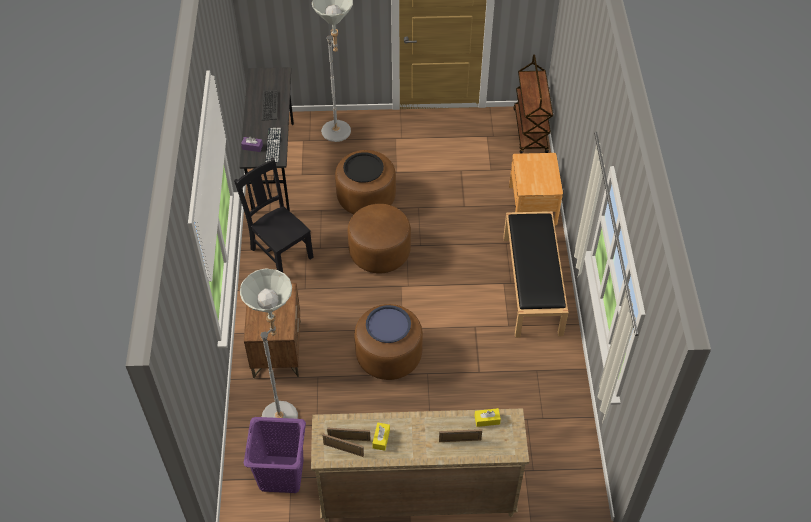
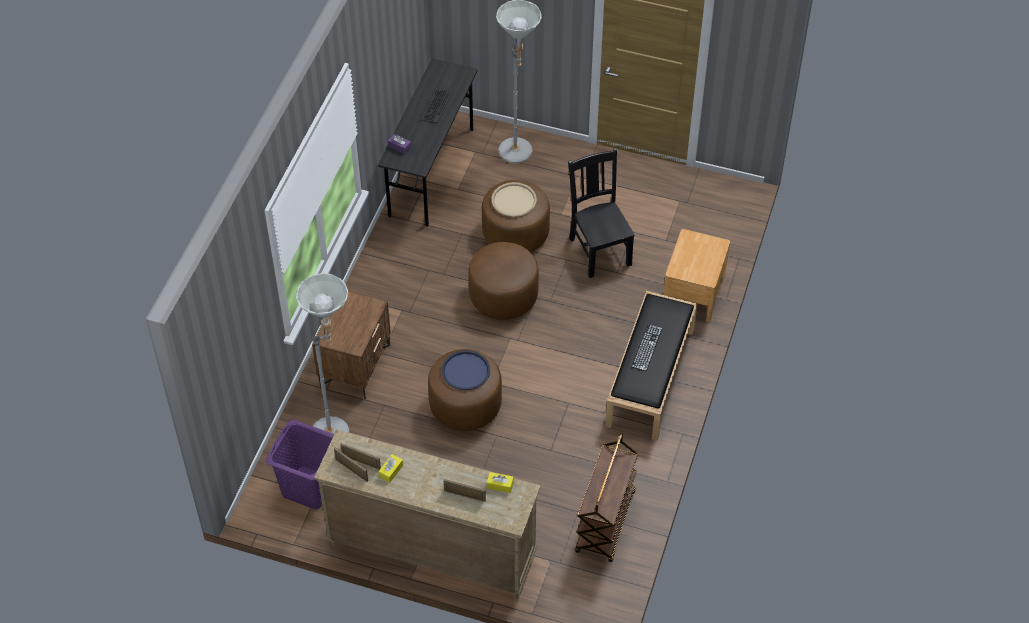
camera: 20 degrees right, 0 degrees up
(273, 145) = (422, 150): keyboard -> keyboard (647, 348)
(280, 251) = (400, 266): black chair -> black chair (599, 250)
(363, 168) = (514, 200): black tray -> beige tray
(530, 131) = (732, 209): brown cart -> brown cart (606, 522)

